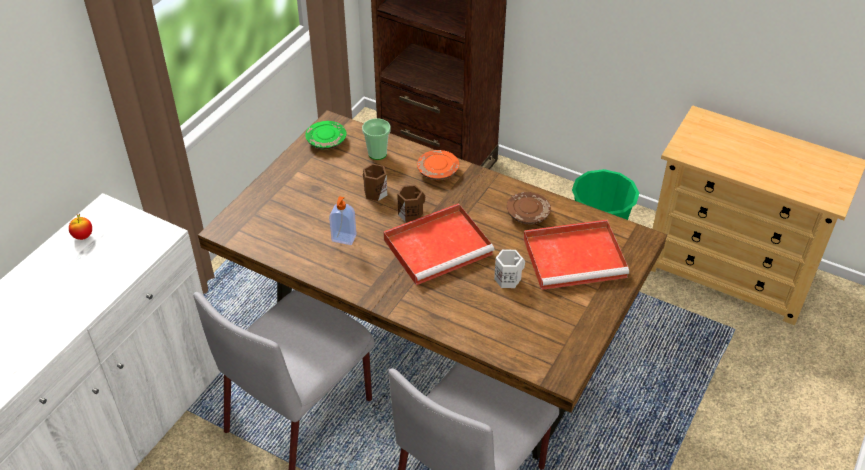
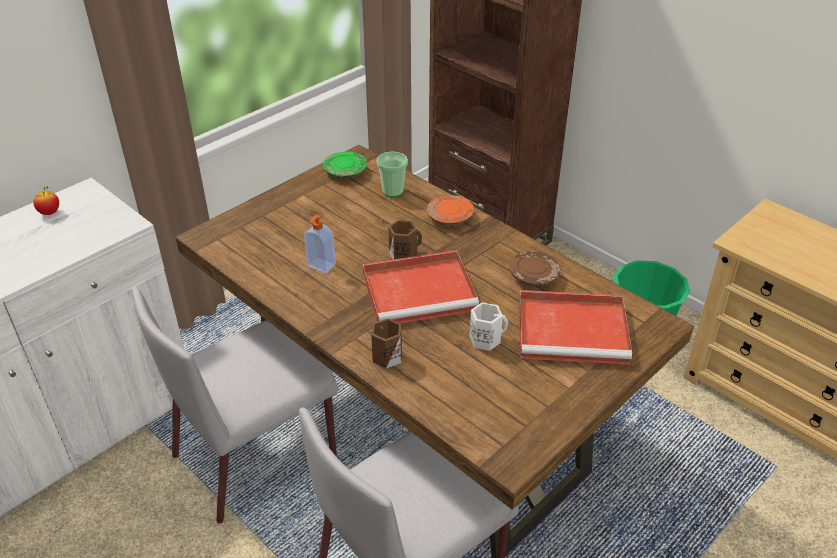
camera: 15 degrees right, 5 degrees down
(374, 192) = (373, 227): brown mug -> brown mug (385, 356)

